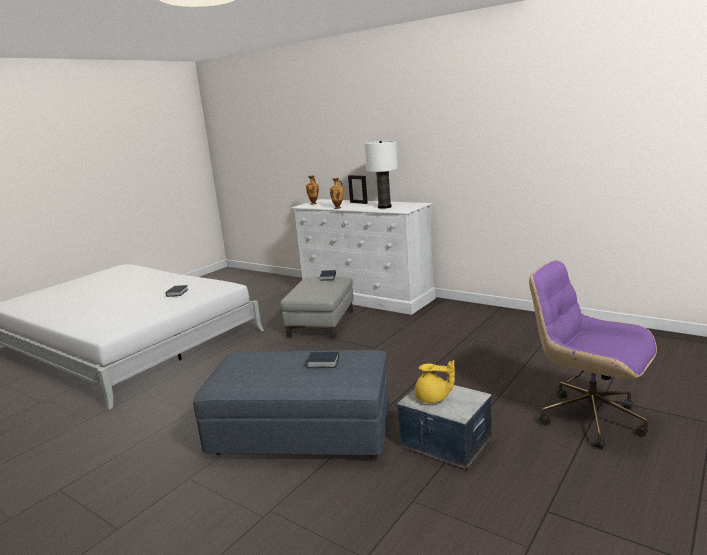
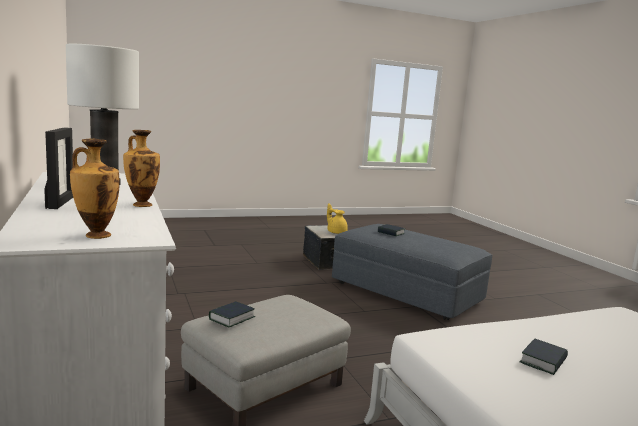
camera: 150 degrees left, 5 degrees down
(587, 418) = (243, 245): purple office chair -> none

